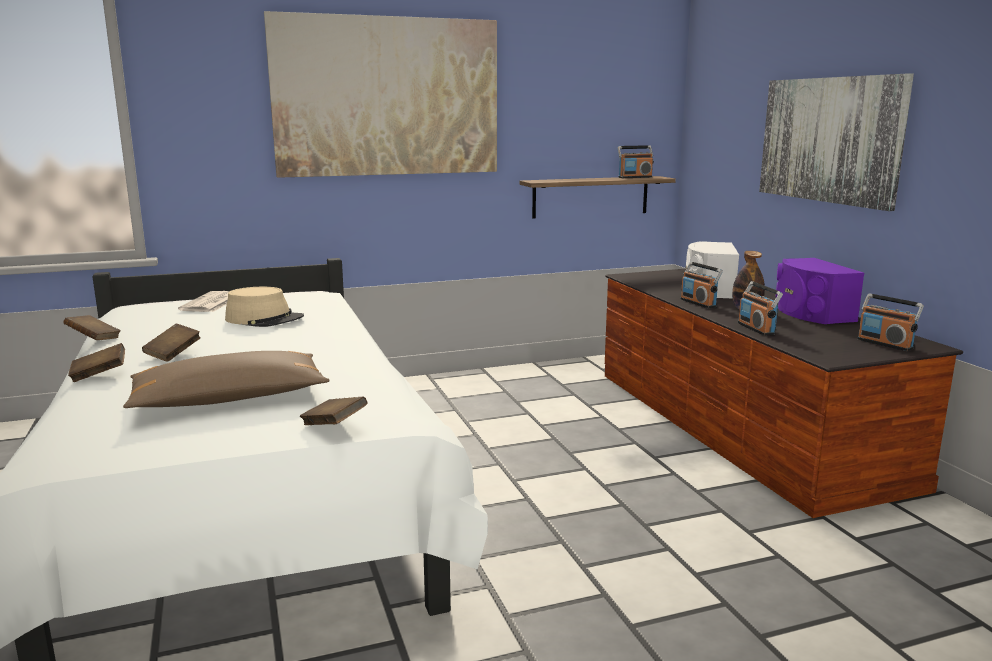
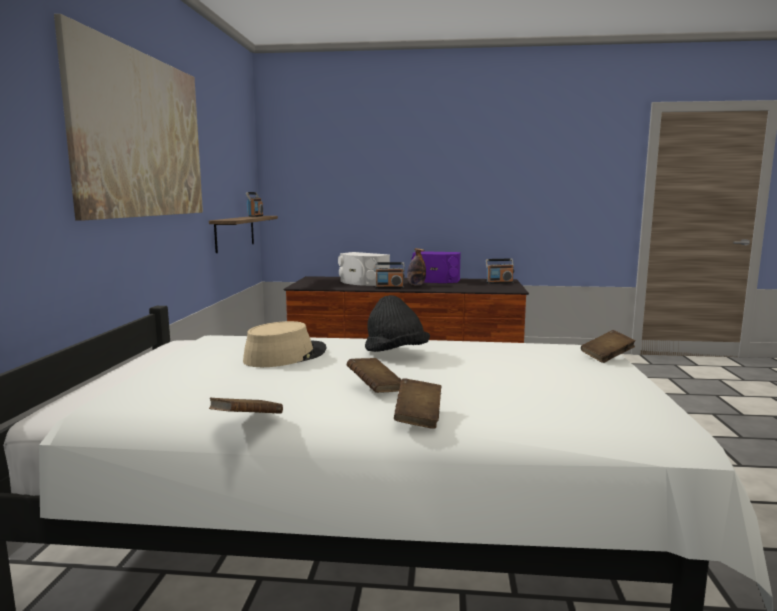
camera: 65 degrees left, 5 degrees down
(211, 303) = (167, 370): newspaper -> none
(229, 398) = (535, 376): brown pillow -> none
(290, 345) = (395, 354): none -> black hat
(756, 328) = (454, 289): radio -> none
(829, 140) = (410, 183): picture -> none

